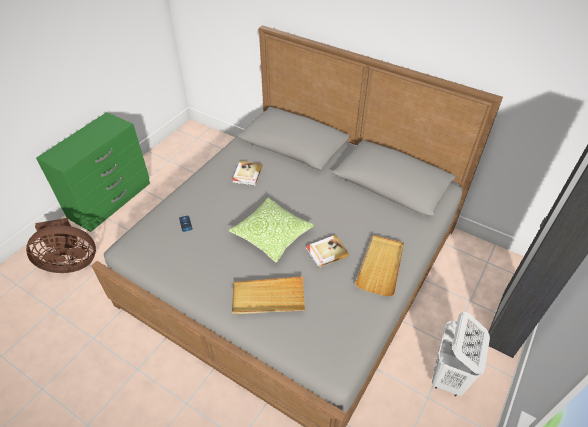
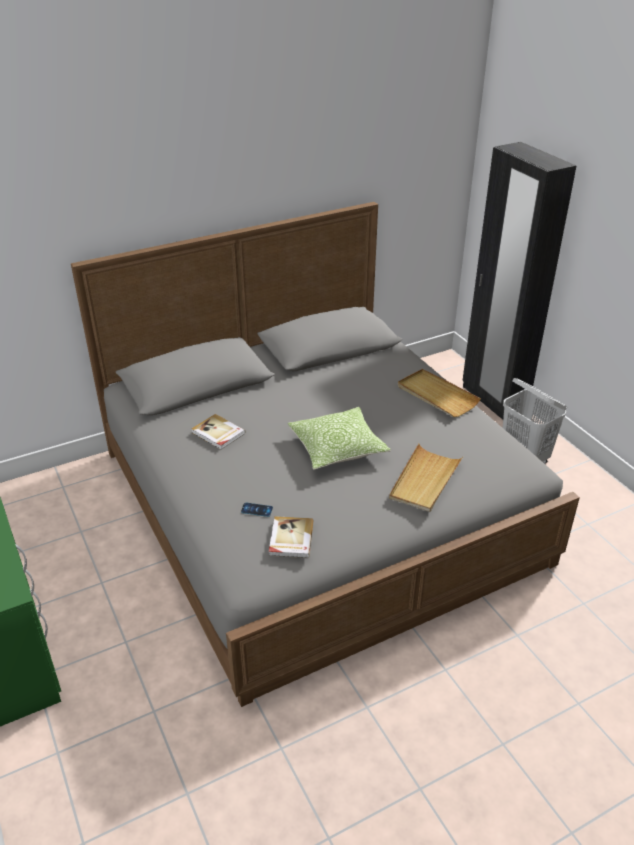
camera: 60 degrees left, 10 degrees down
(70, 263) = (106, 746): brown fan -> none
(326, 252) = (392, 420): book -> book (290, 539)

